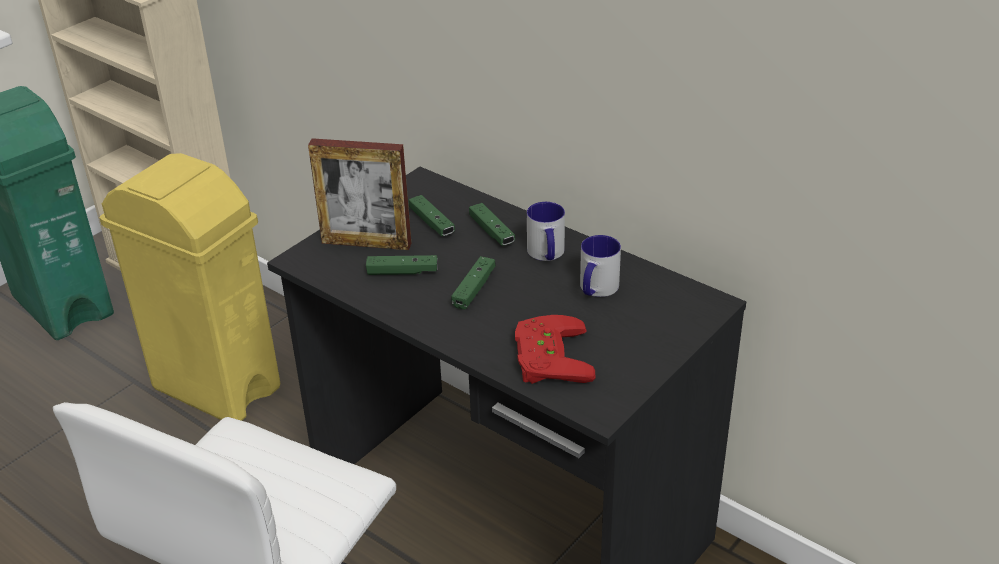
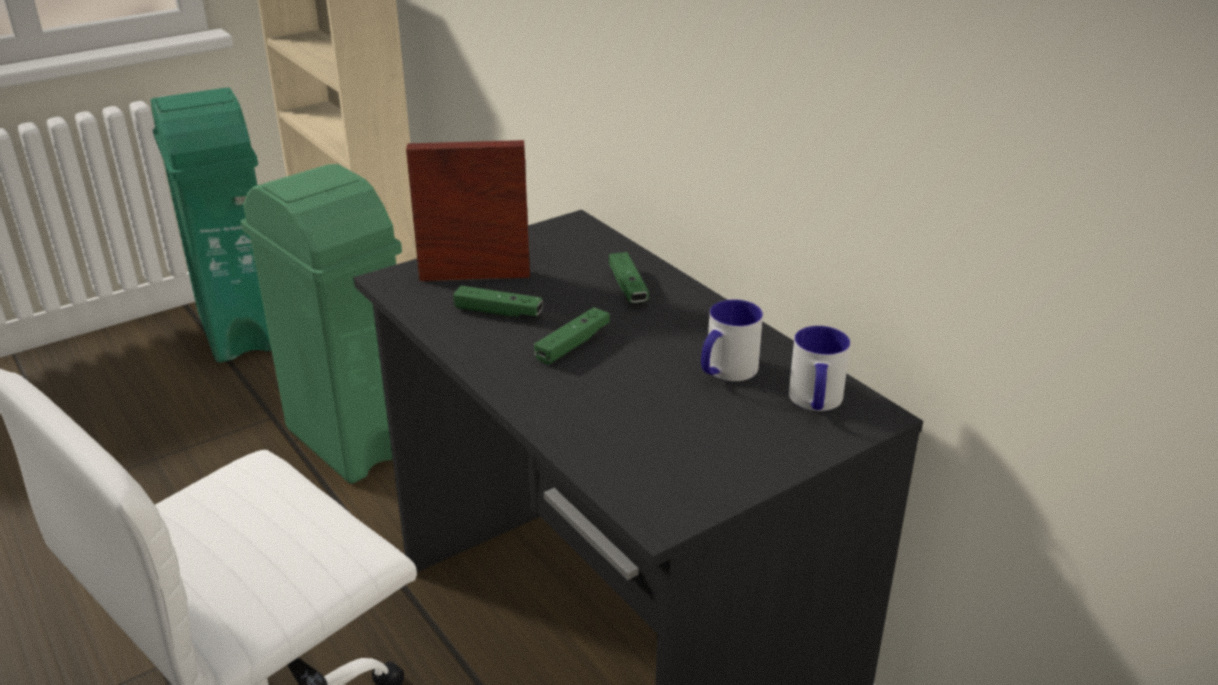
camera: 15 degrees right, 5 degrees down
(216, 387) = (350, 439): yellow trash can -> green trash can
(366, 243) = (475, 275): picture frame -> picture frame turned 150 degrees clockwise
(431, 223) = (562, 267): green game controller -> none
(546, 357) = (621, 438): red game controller -> none
(547, 254) = (682, 322): mug -> mug (815, 402)

